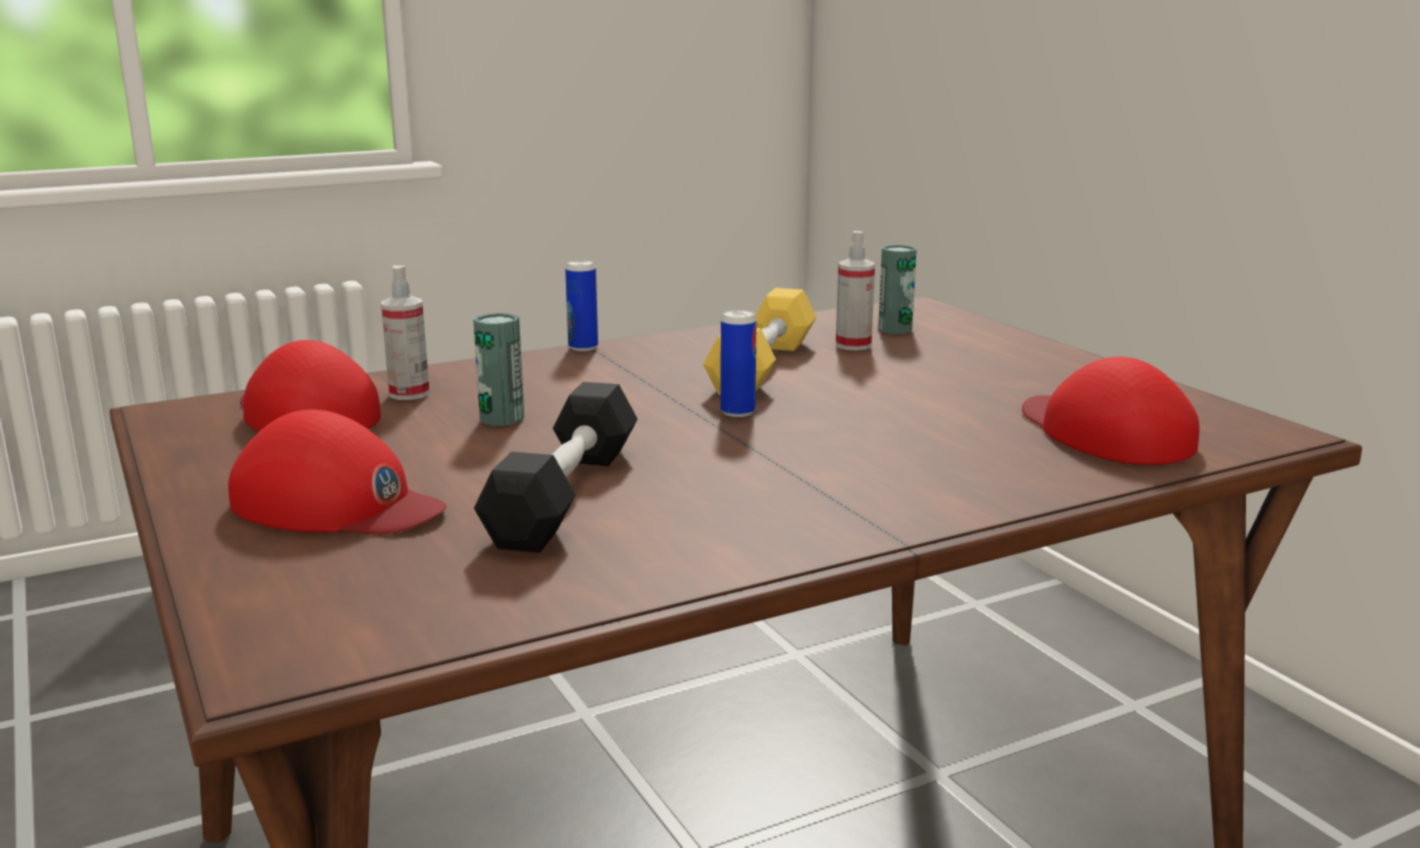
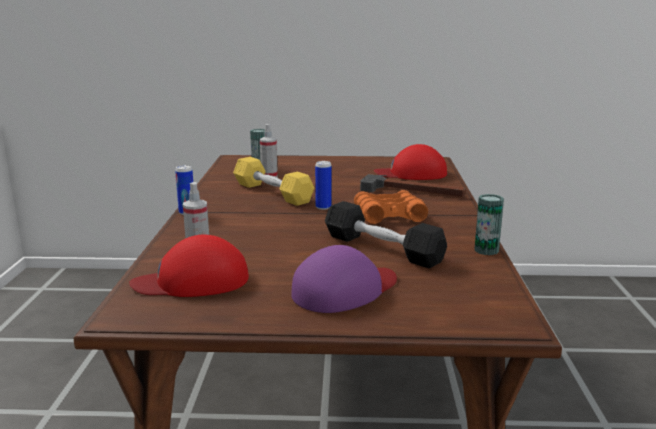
camera: 60 degrees left, 0 degrees up
(337, 505) = (345, 290): red cap -> purple cap
(502, 418) = (269, 243): can -> can (486, 250)
(763, 466) = (388, 216): none -> orange binoculars
(971, 456) = (413, 191): none -> hammer

